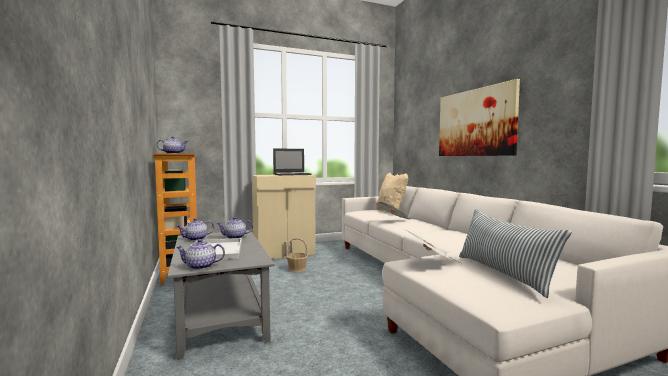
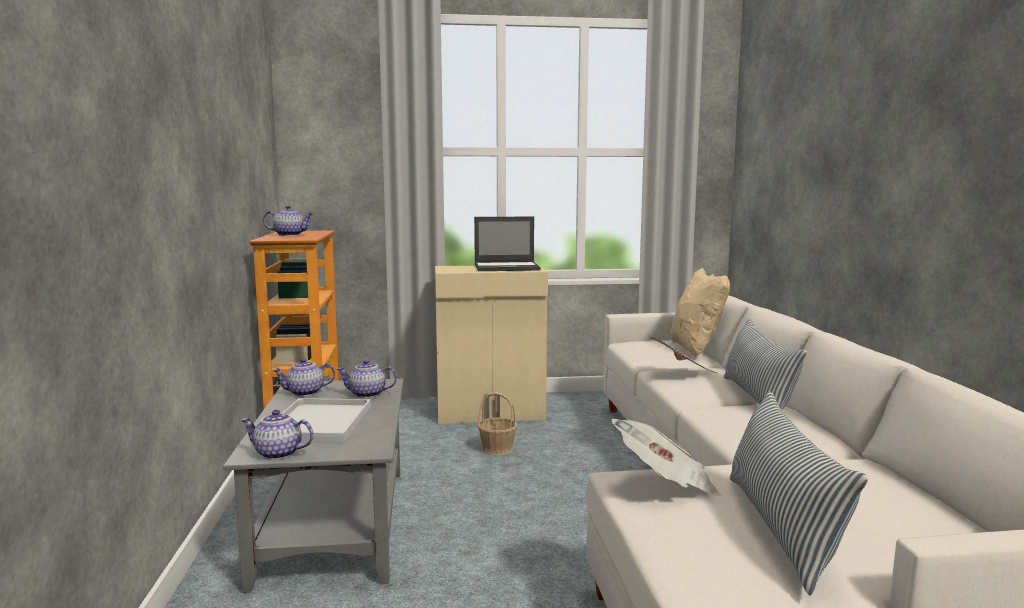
camera: 15 degrees right, 5 degrees up
(437, 227) = (758, 398): none -> pillow
(475, 123) = (872, 178): picture -> none

